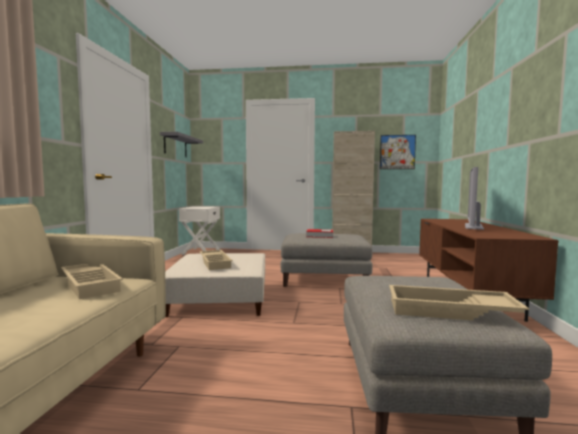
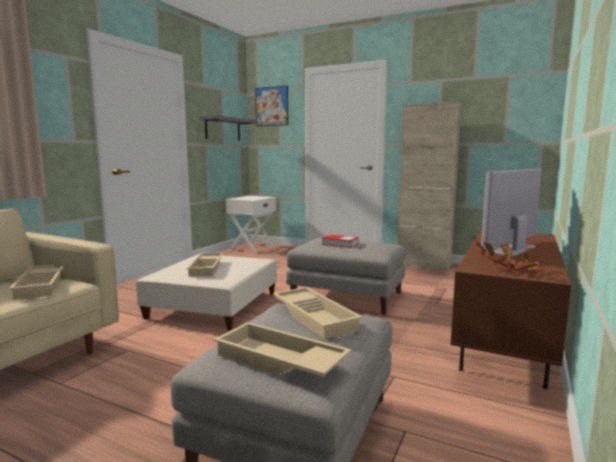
camera: 20 degrees right, 5 degrees up
(397, 152) = (497, 129): picture -> picture (271, 106)
(408, 280) = (316, 317): none -> beige tray
(505, 235) = (511, 269): none -> potted plant

